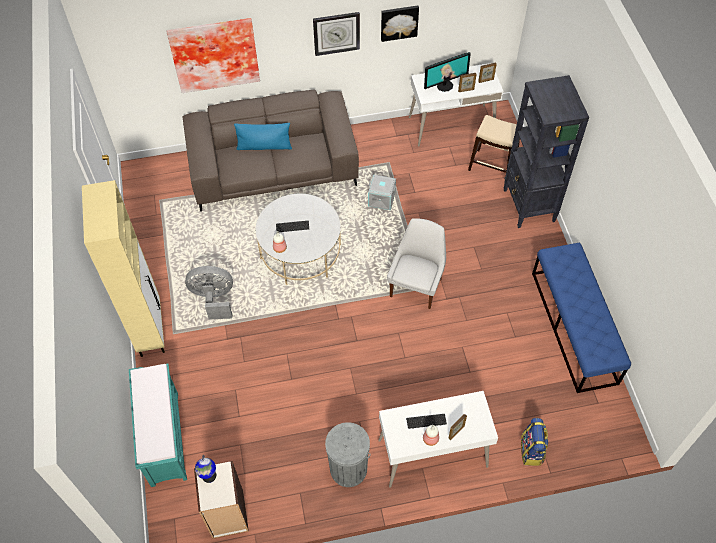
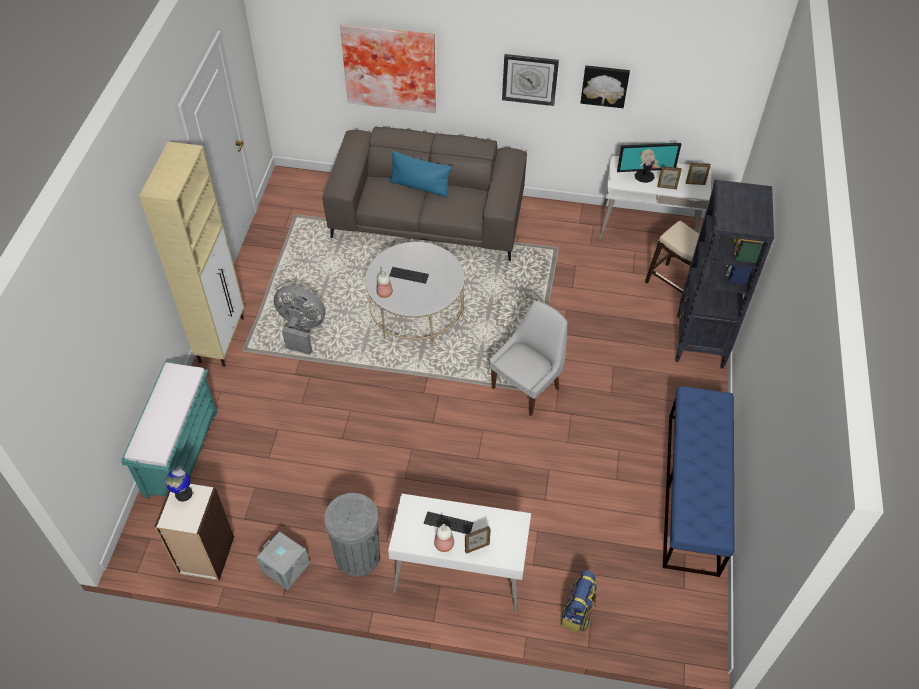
camera: 20 degrees right, 5 degrees down
(382, 199) = (531, 283): grey storage box -> grey storage box (286, 567)

